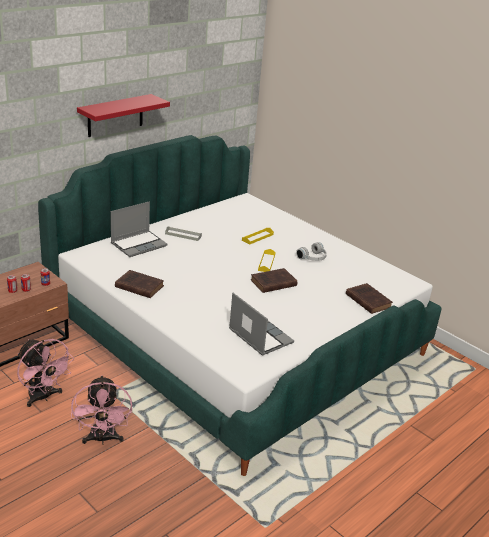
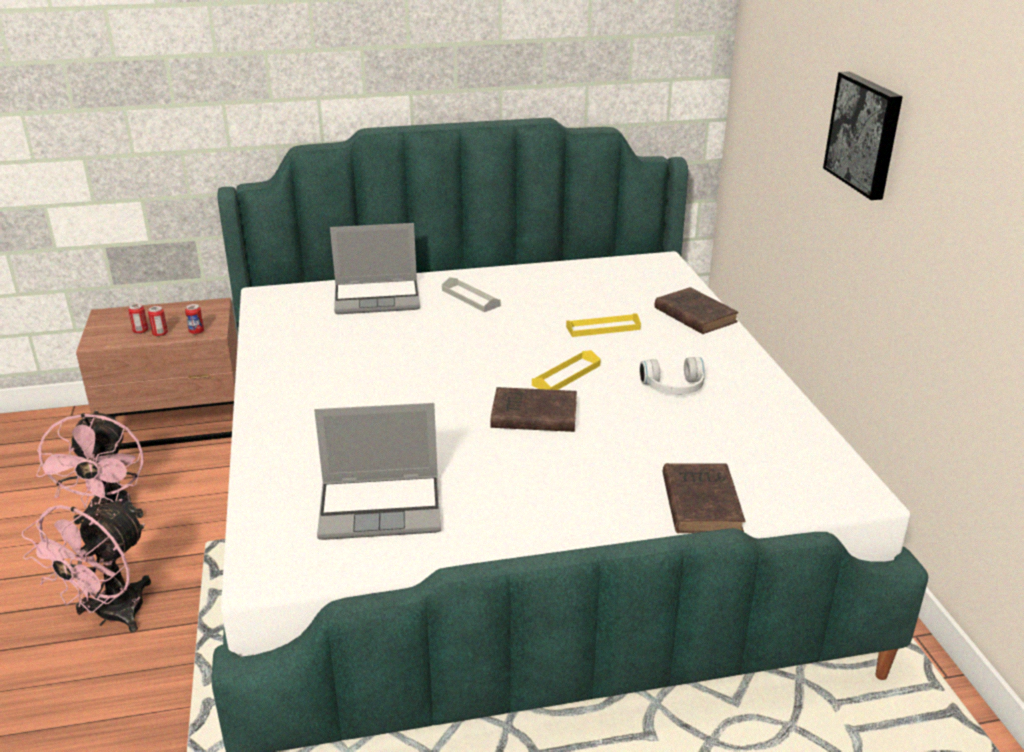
camera: 35 degrees right, 0 degrees up
(115, 115) = (380, 58): red shelf -> none
(138, 286) = (290, 362): brown book -> brown book (693, 314)
(259, 336) = (382, 507): laptop -> laptop turned 90 degrees clockwise
(363, 134) = (865, 134): none -> picture

